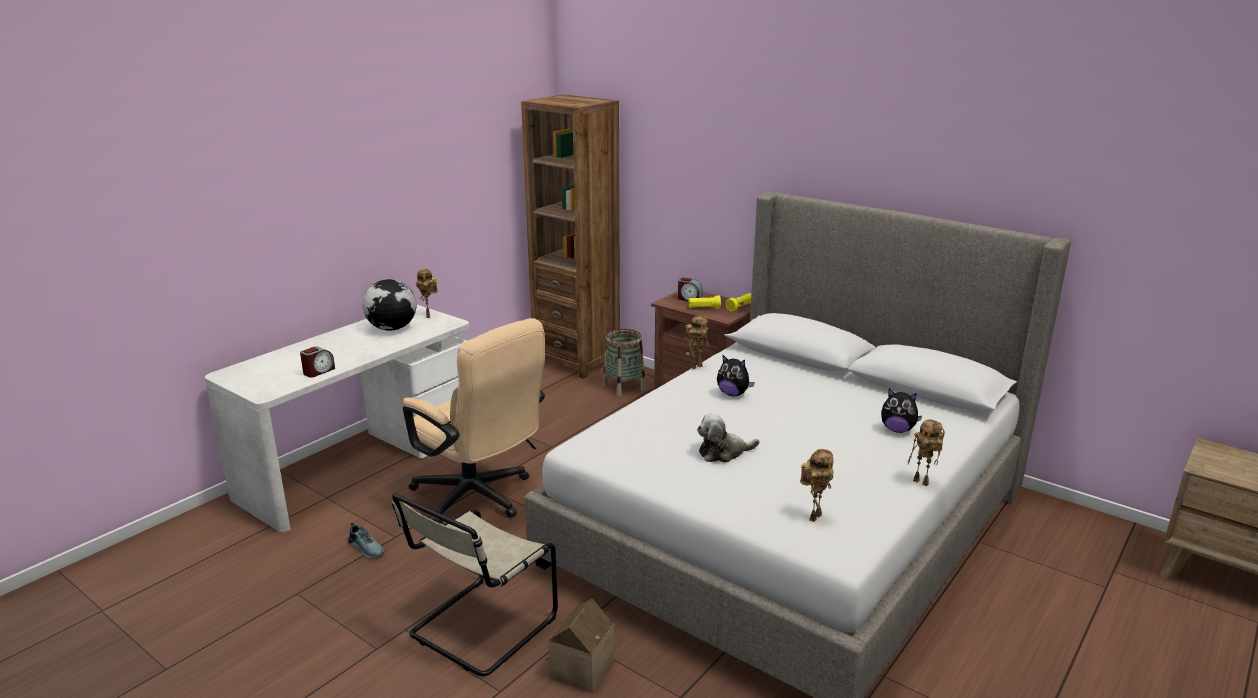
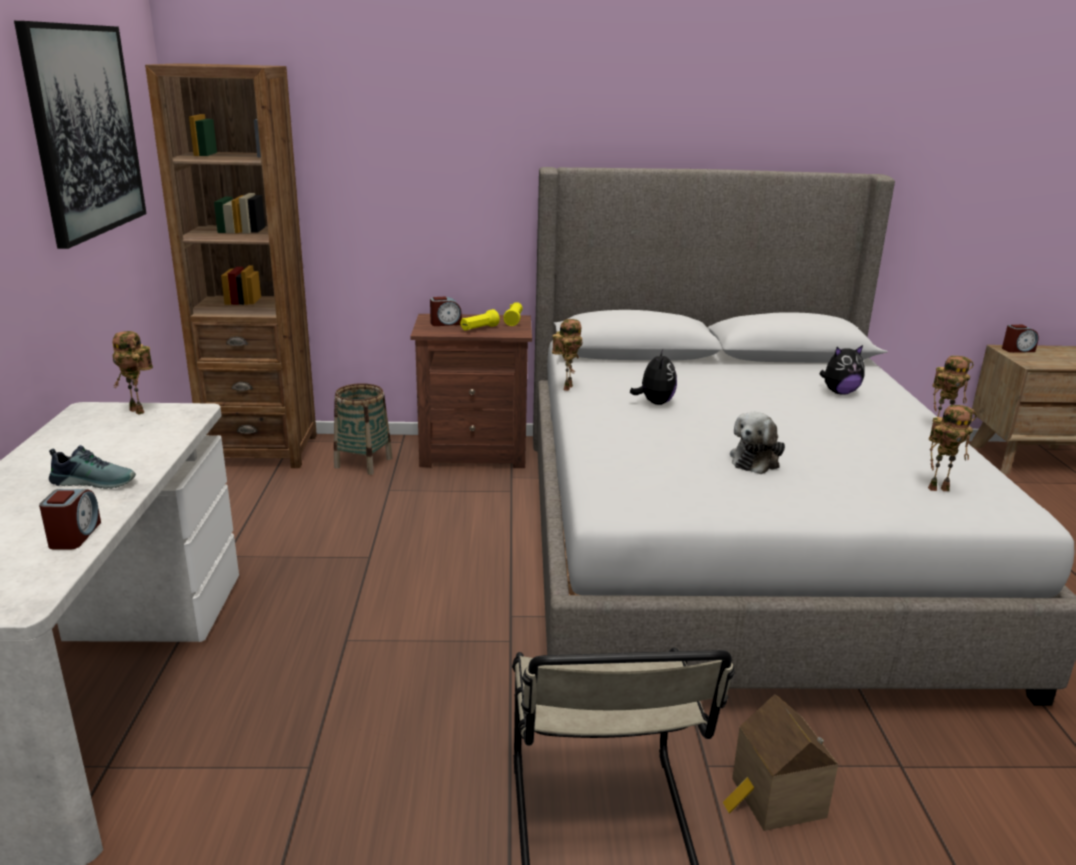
camera: 40 degrees left, 0 degrees up
(367, 547) = (286, 805): shoe -> shoe (95, 481)
(392, 328) = (103, 441): globe -> none
(463, 144) = (84, 131): none -> picture
(479, 498) = (363, 658): beige office chair -> none
(733, 394) = (654, 403): plush toy -> plush toy turned 75 degrees counterclockwise
(814, 516) = (939, 488): toy robot -> toy robot turned 90 degrees clockwise
(1222, 452) = (1017, 350): none -> alarm clock

